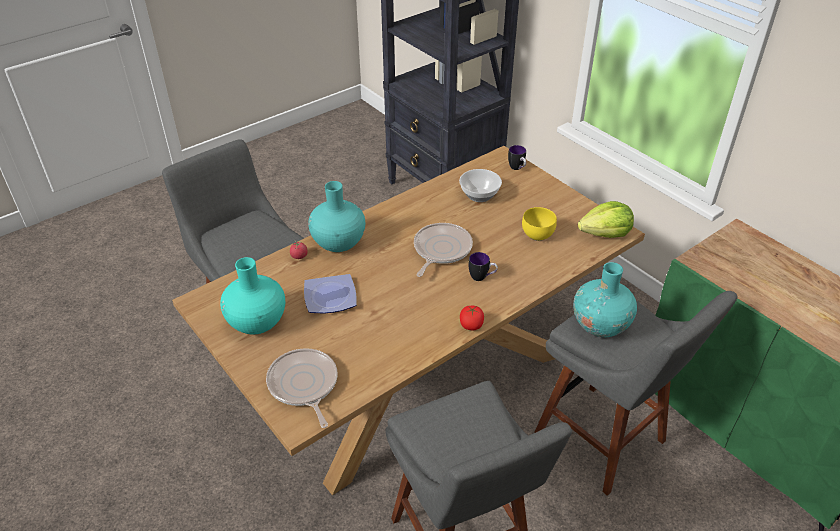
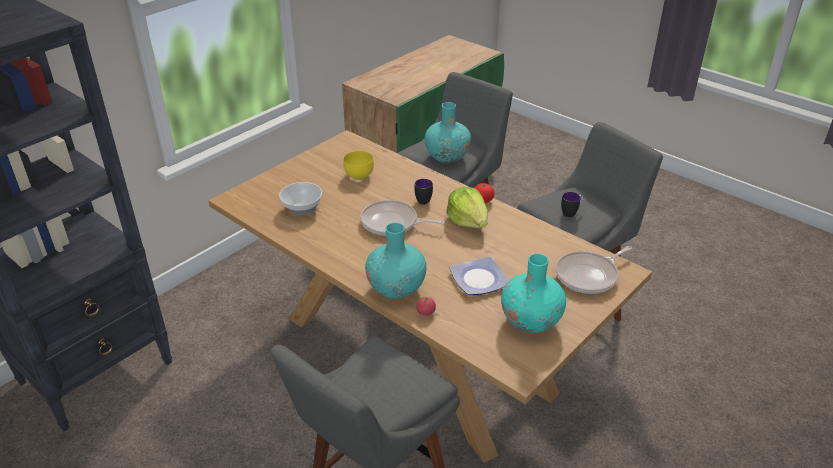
camera: 100 degrees left, 5 degrees down
(517, 168) = (254, 189): mug -> mug (571, 213)
(605, 234) = (351, 145): lettuce -> lettuce (468, 221)

